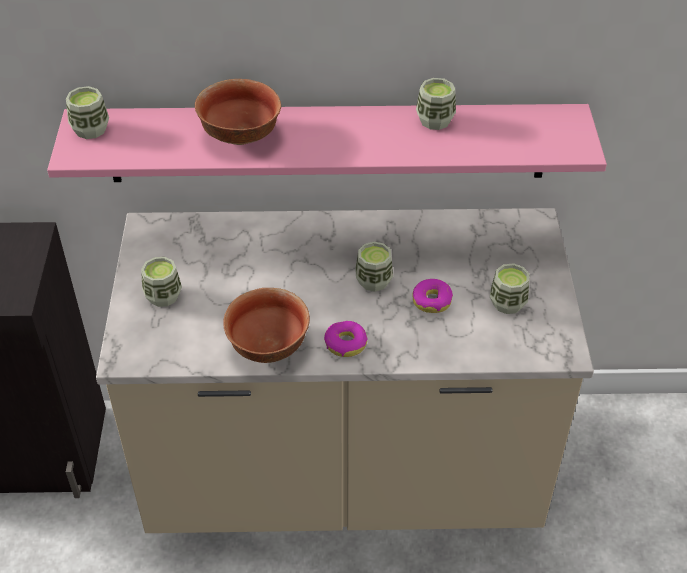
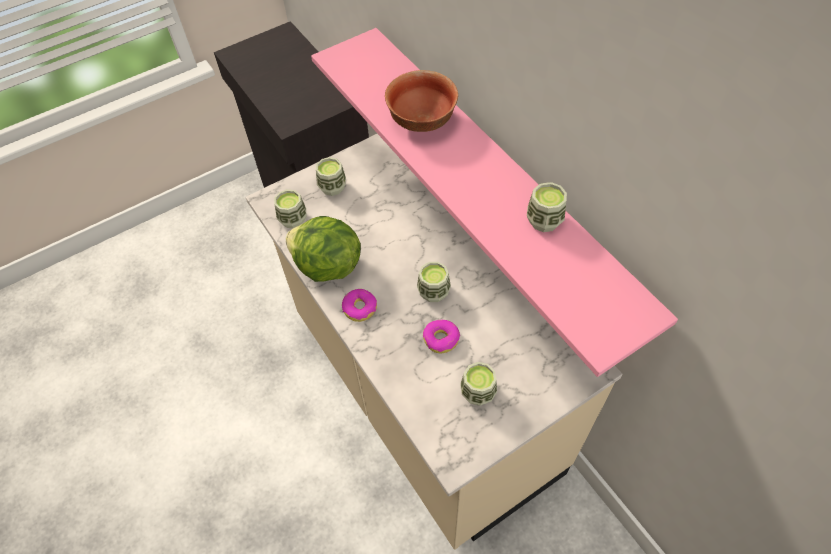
camera: 60 degrees right, 10 degrees up
(90, 129) = (365, 50): cup -> cup (293, 219)
(269, 346) = (327, 267): bowl -> lettuce

